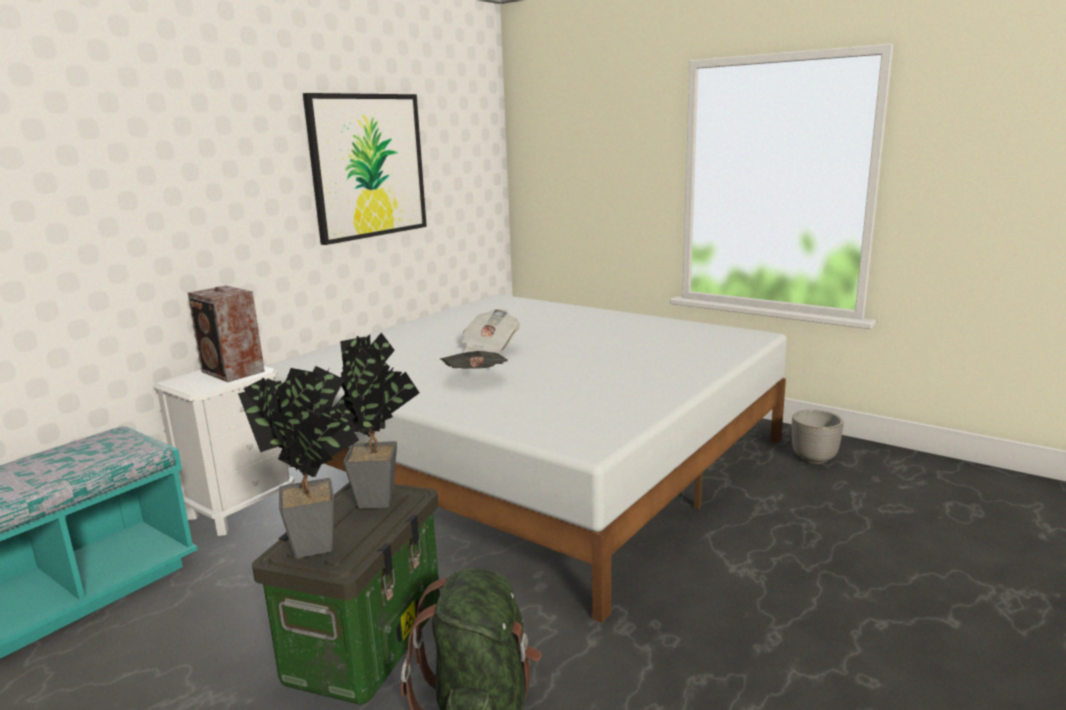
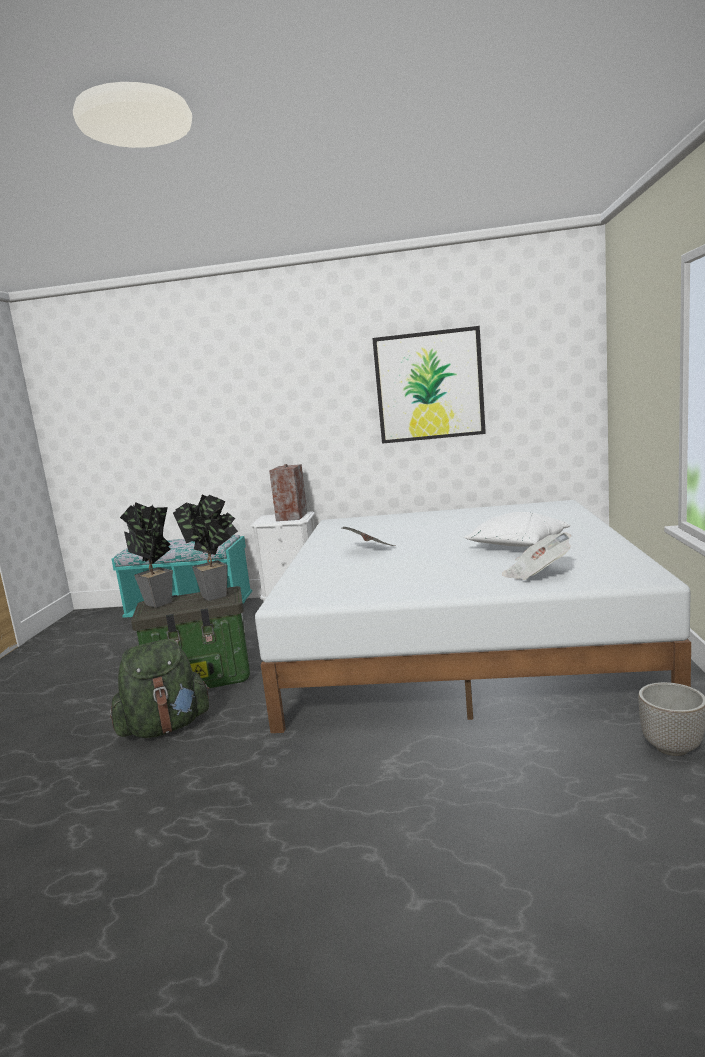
camera: 60 degrees right, 5 degrees down
(488, 350) = (431, 536): newspaper -> newspaper (536, 574)
(598, 338) = (517, 546): none -> white pillow

